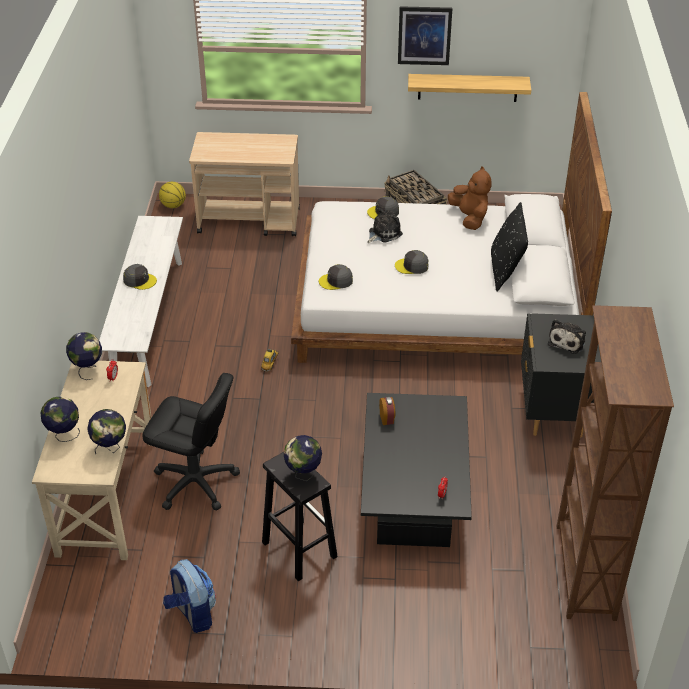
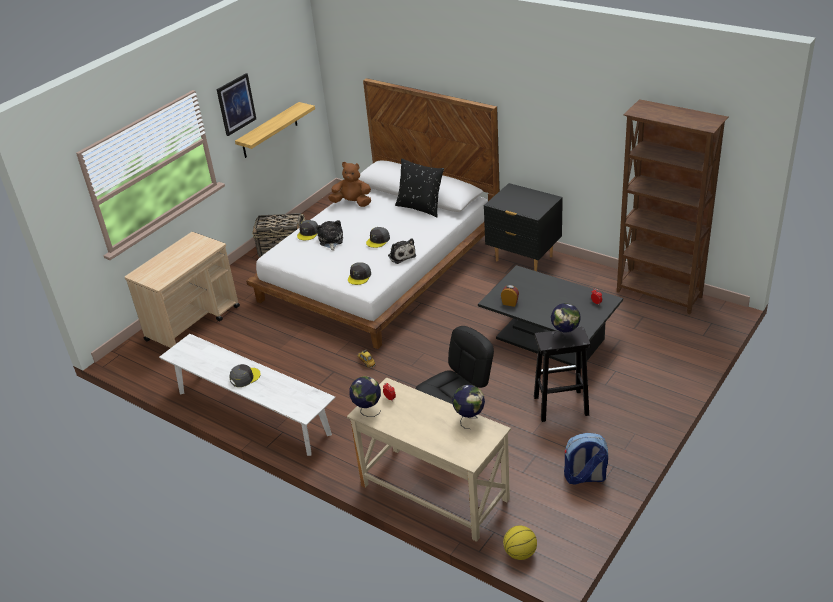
camera: 55 degrees left, 5 degrees down
(64, 435) = (434, 441): globe -> none
(173, 205) = (124, 358): basketball -> basketball (520, 553)
(567, 341) = (523, 200): plush toy -> plush toy (401, 255)

